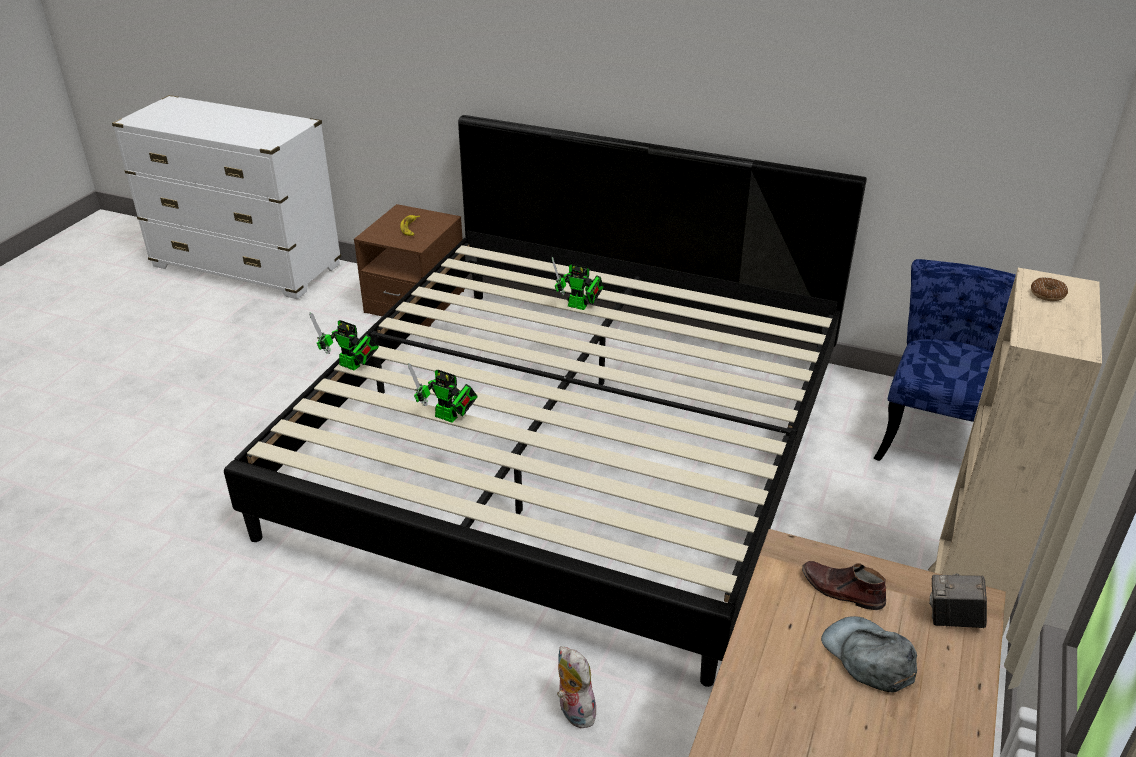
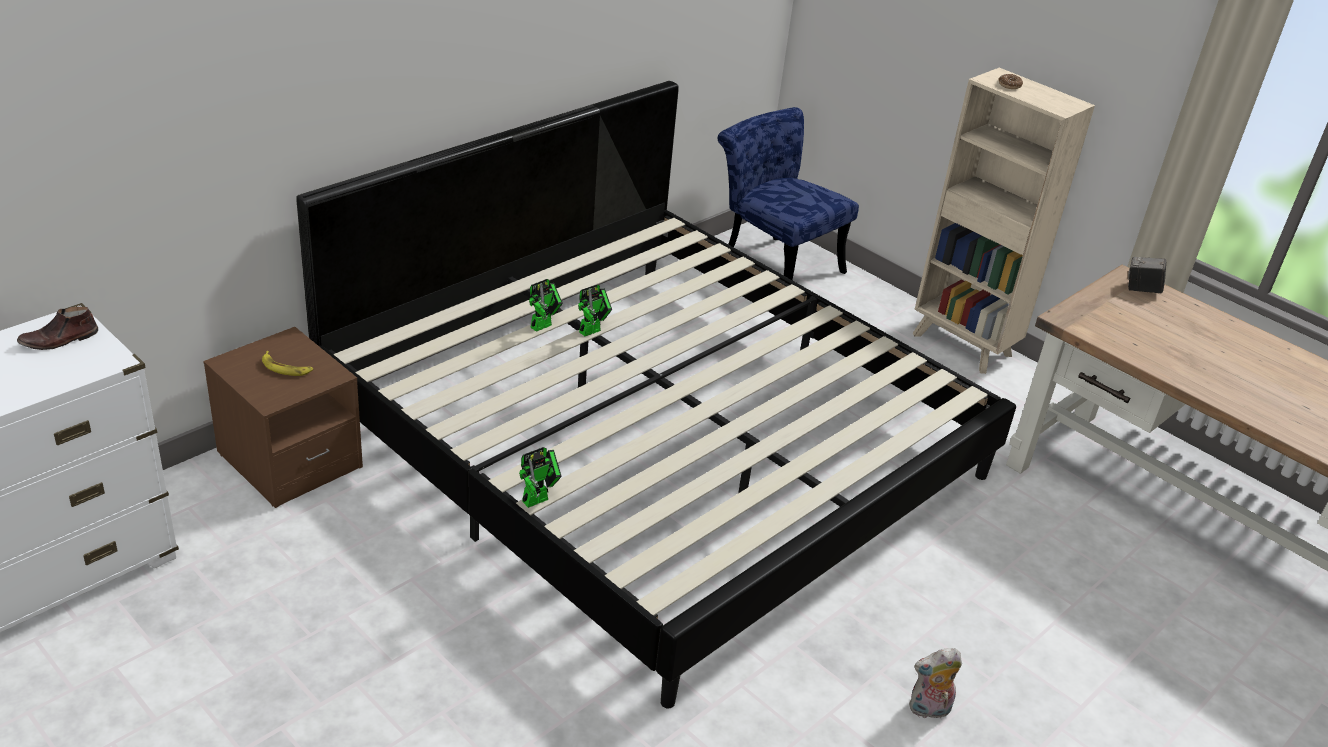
camera: 70 degrees left, 0 degrees up
(449, 418) = (682, 460): toy robot -> toy robot (592, 330)
(573, 711) = (988, 553): plush toy -> plush toy (928, 710)
(841, 591) = (1107, 314): brown shoe -> brown shoe (59, 340)
(868, 657) = (1168, 328): grey cap -> none
(953, 619) = (1142, 289): camera -> camera turned 75 degrees clockwise

